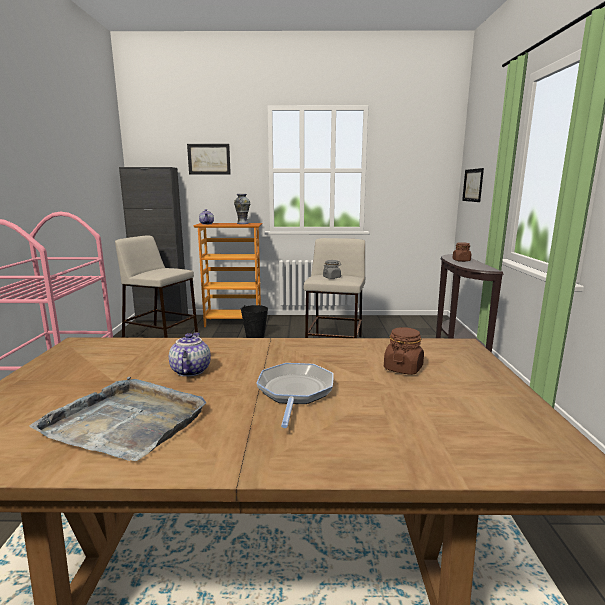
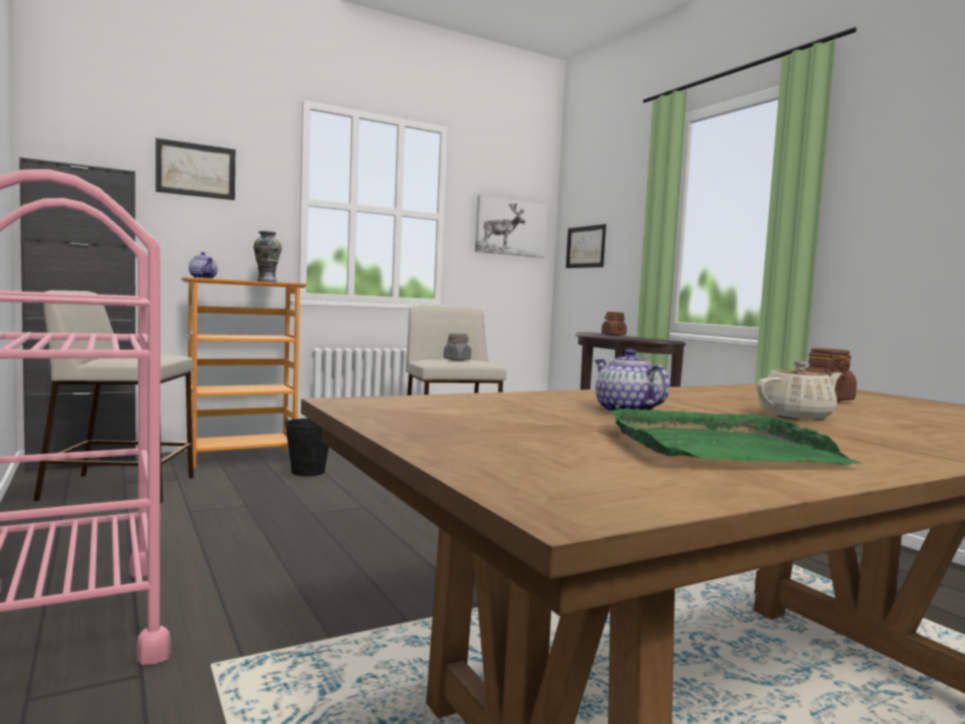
camera: 30 degrees left, 10 degrees down
(127, 421) = (718, 447): grey tray -> green tray
(295, 392) = (797, 417): frying pan -> beige teapot
(420, 172) = (510, 227): none -> picture

